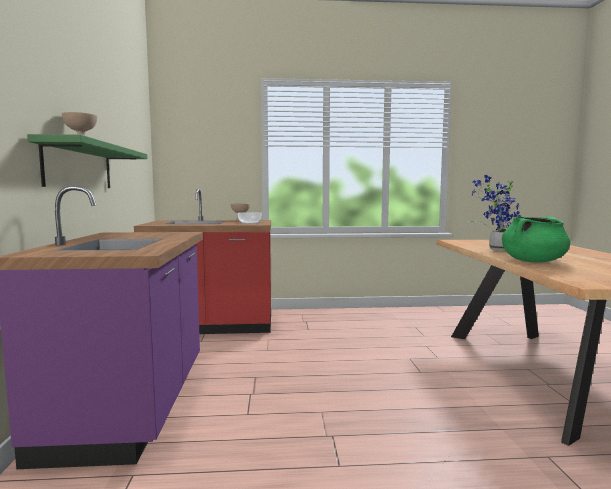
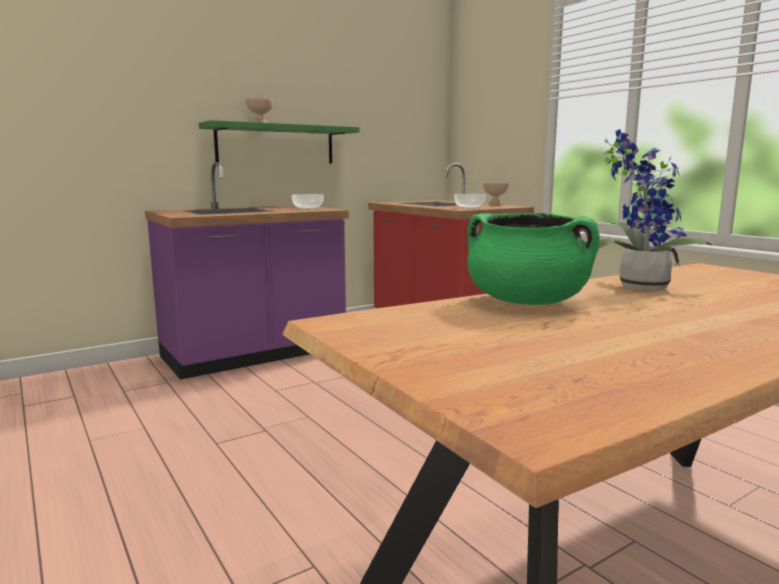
camera: 60 degrees right, 5 degrees up
(153, 234) = (307, 208): none -> bowl

